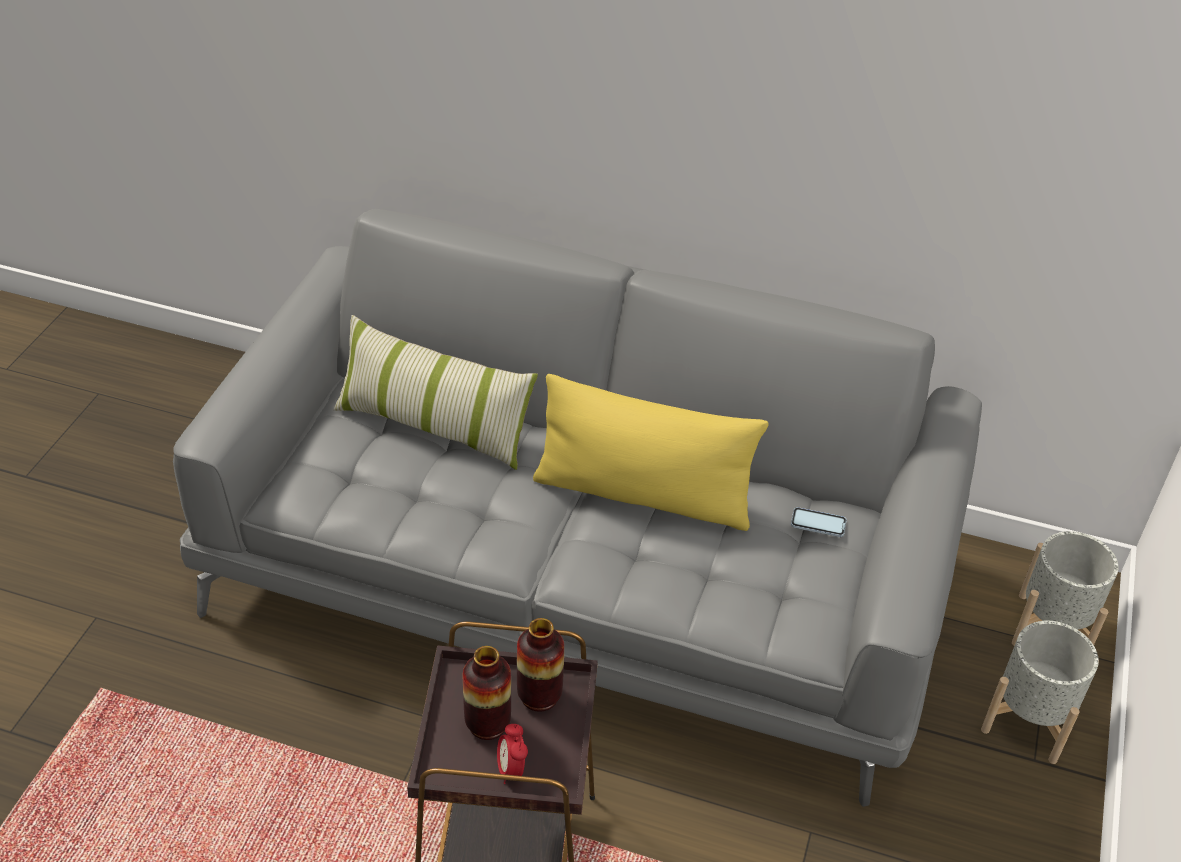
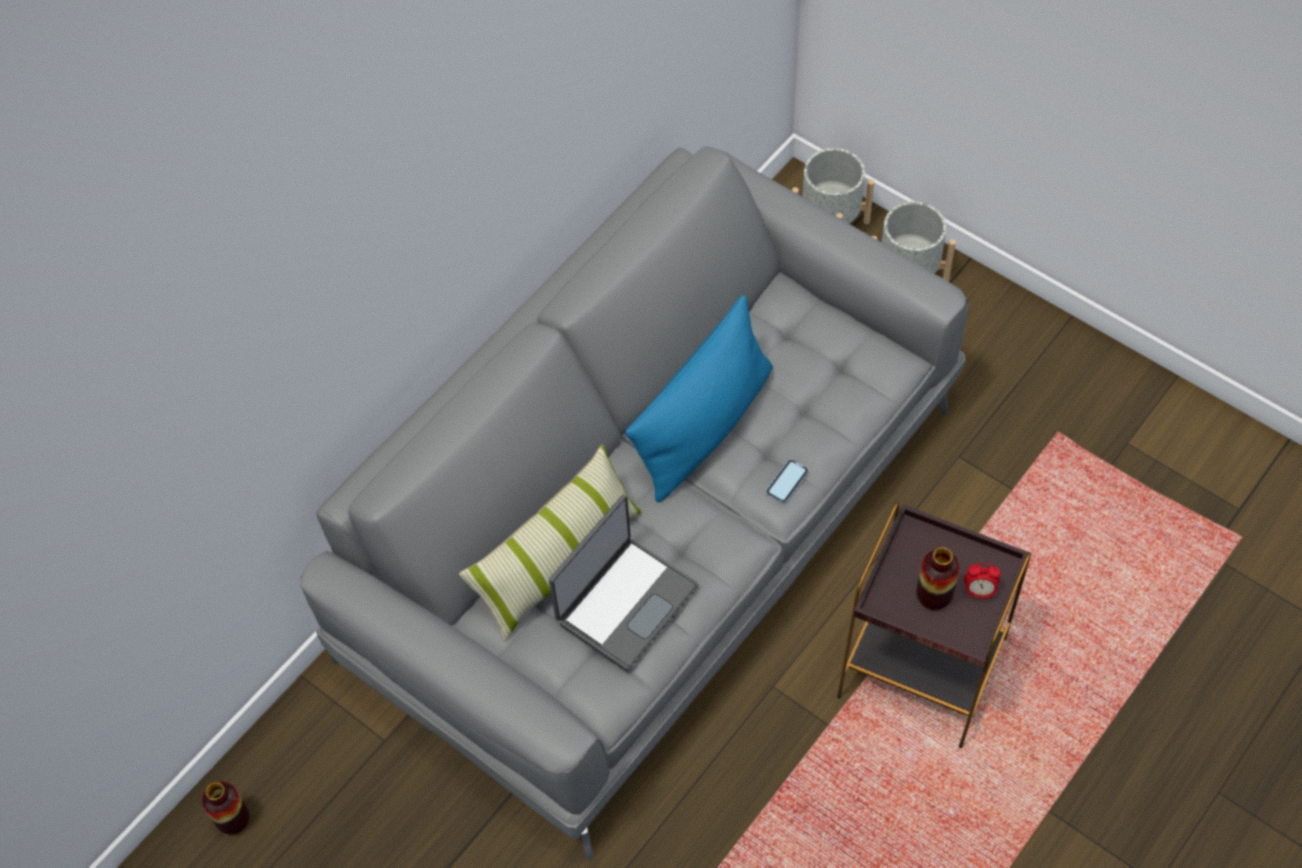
camera: 65 degrees left, 15 degrees up
(404, 481) = (625, 602): none -> laptop
(539, 696) = (917, 554): vase -> vase (234, 820)
(643, 495) = (704, 427): yellow pillow -> blue pillow
(818, 523) = (782, 316): phone -> phone (787, 482)

